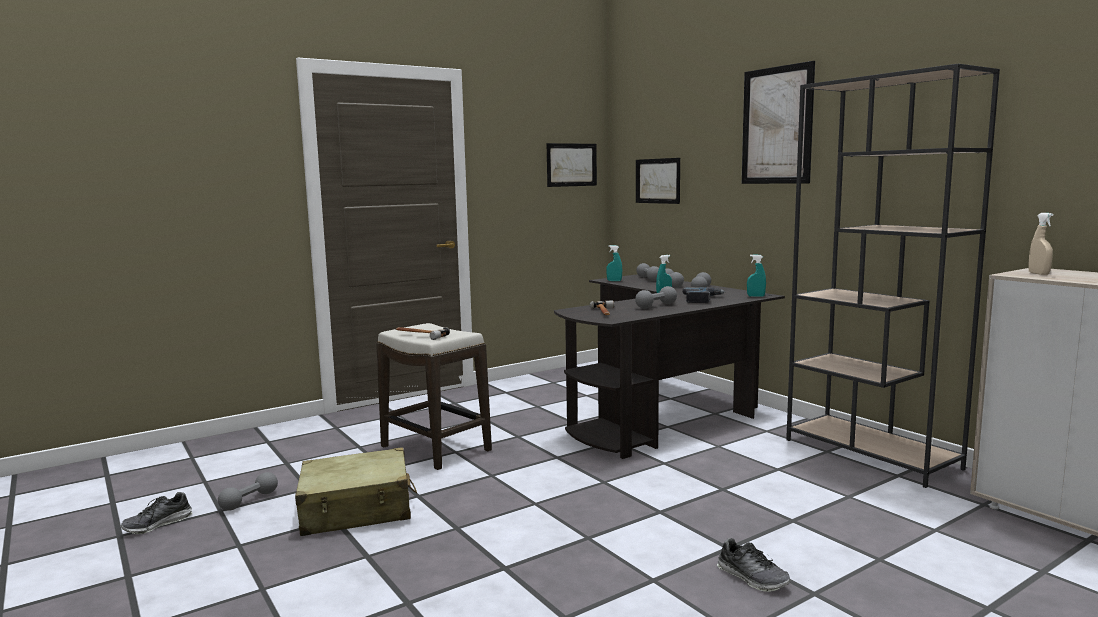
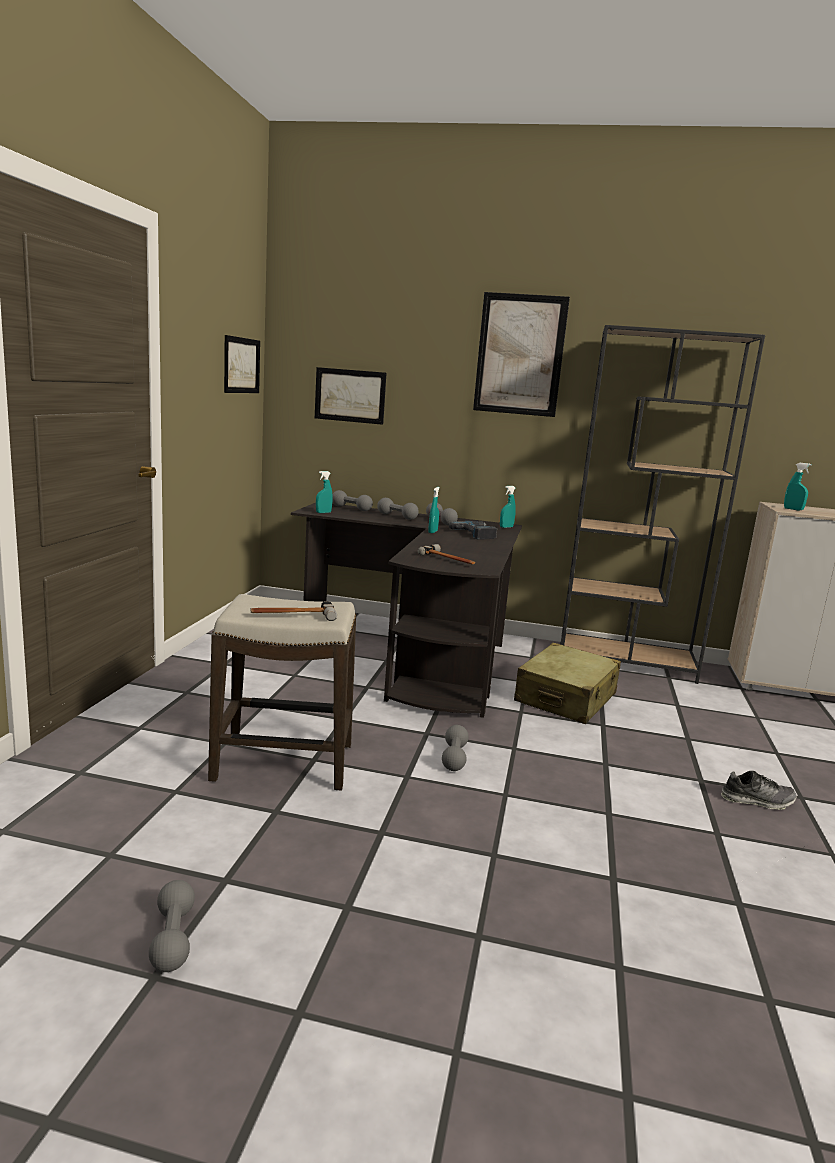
camera: 45 degrees left, 5 degrees up
(158, 524) = (87, 1058): shoe -> none
(357, 510) = (350, 882): beige suitcase -> beige suitcase (566, 698)
(656, 306) = (465, 546): grey dumbbell -> grey dumbbell (454, 758)
(1038, 274) = (793, 509): beige spray bottle -> turquoise spray bottle

